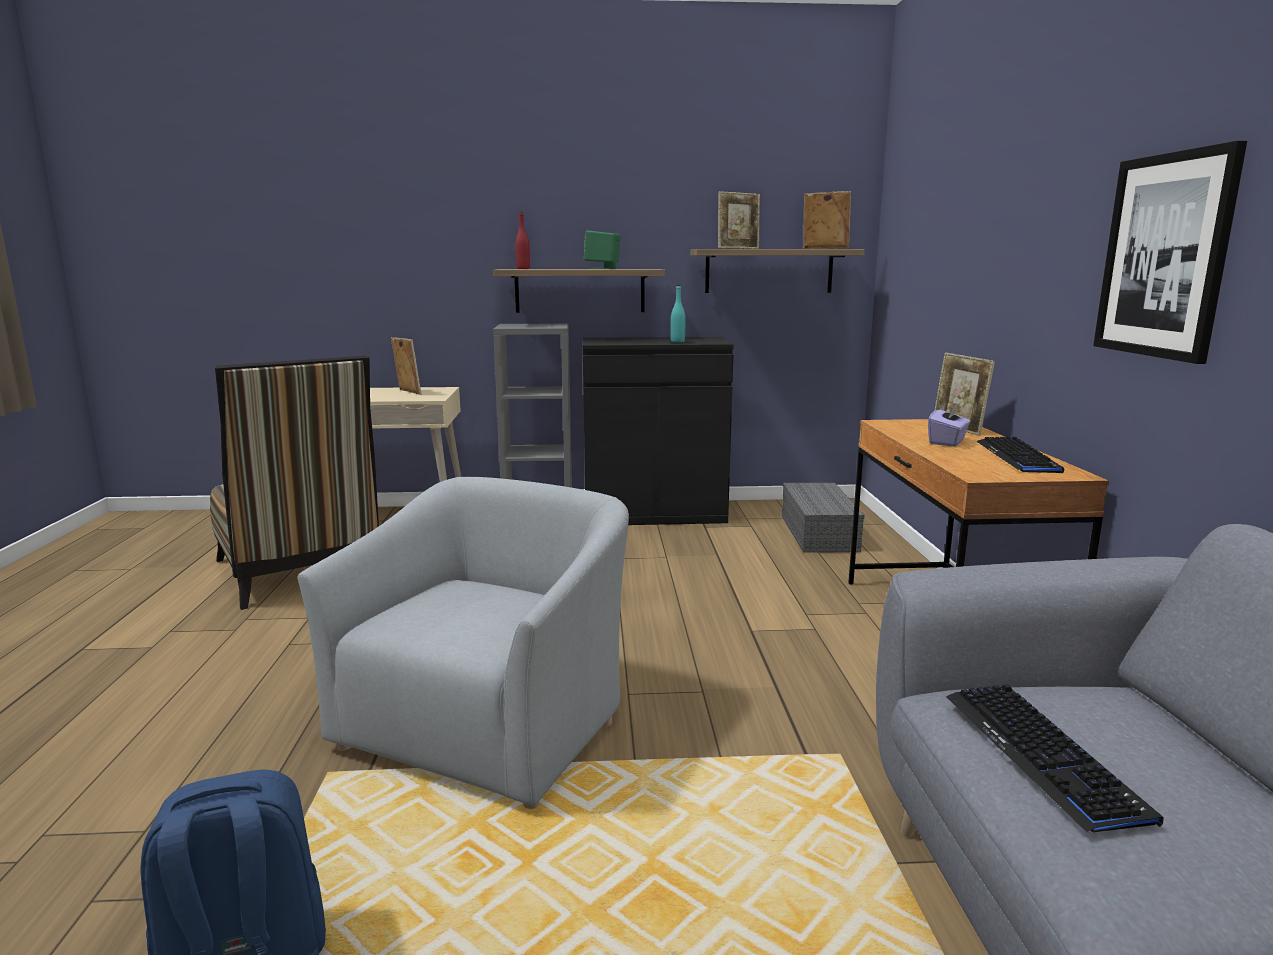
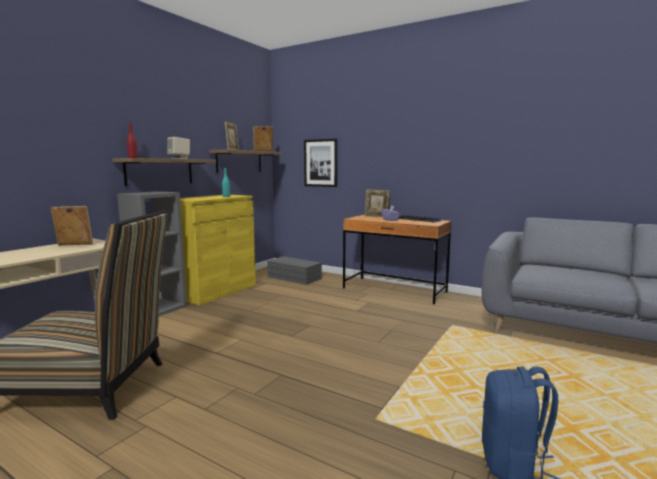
camera: 55 degrees left, 5 degrees down
(489, 724) = (371, 373): grey armchair -> none
(602, 268) = (179, 158): green speaker -> beige speaker
(654, 513) = (216, 291): black cabinet -> yellow cabinet
(1042, 755) = (562, 275): keyboard -> none
(1165, 256) = (460, 153): picture -> picture (321, 163)

